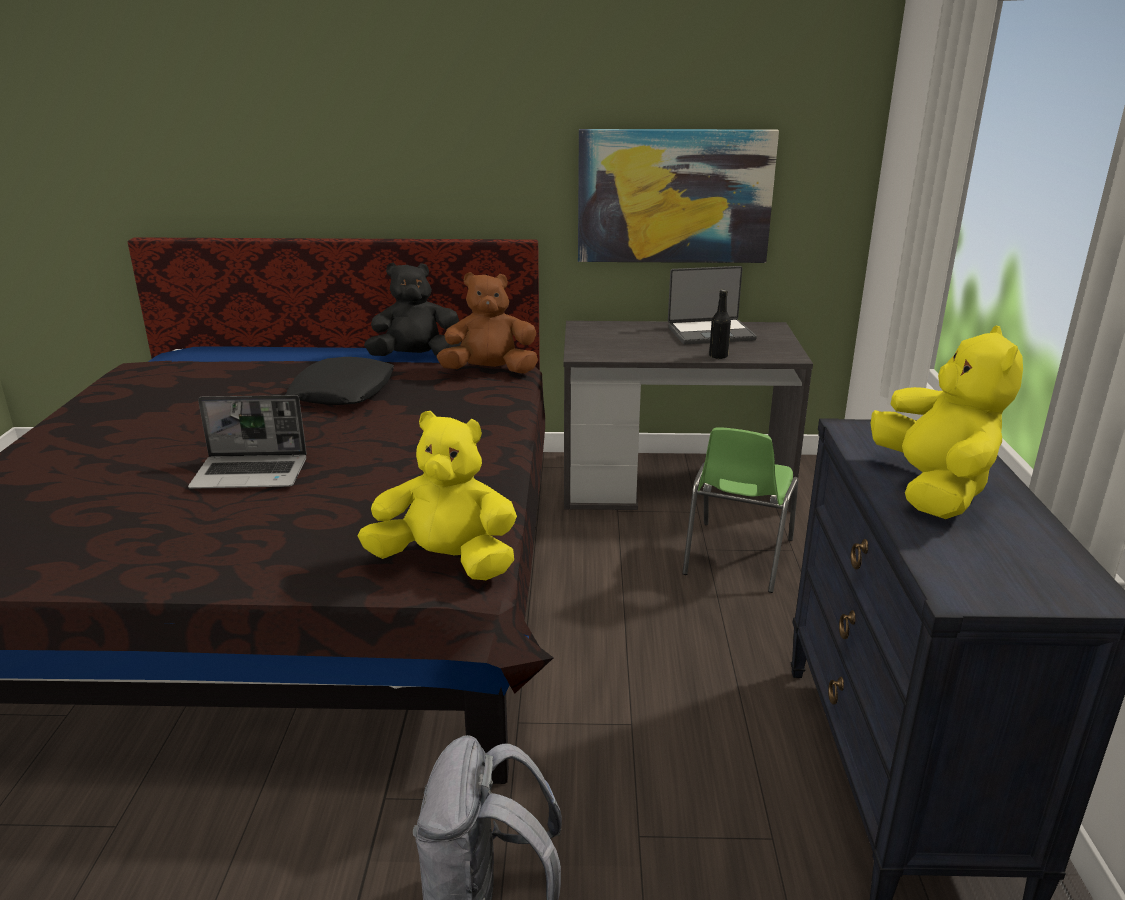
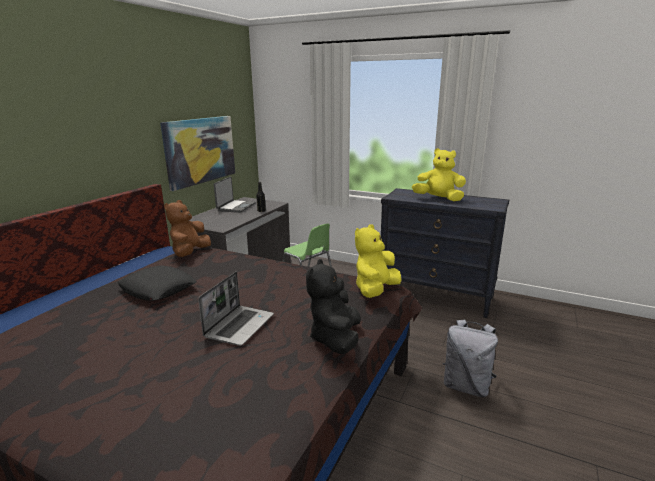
camera: 65 degrees left, 5 degrees down
(415, 358) = (137, 266): black plush toy -> black plush toy (335, 338)

